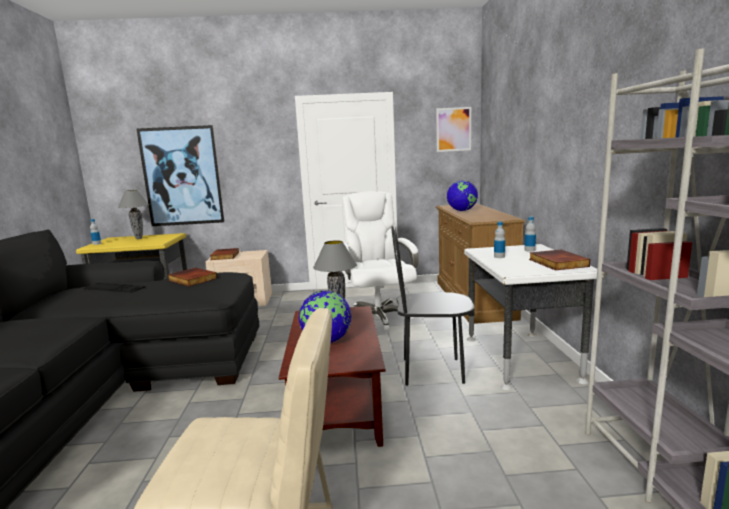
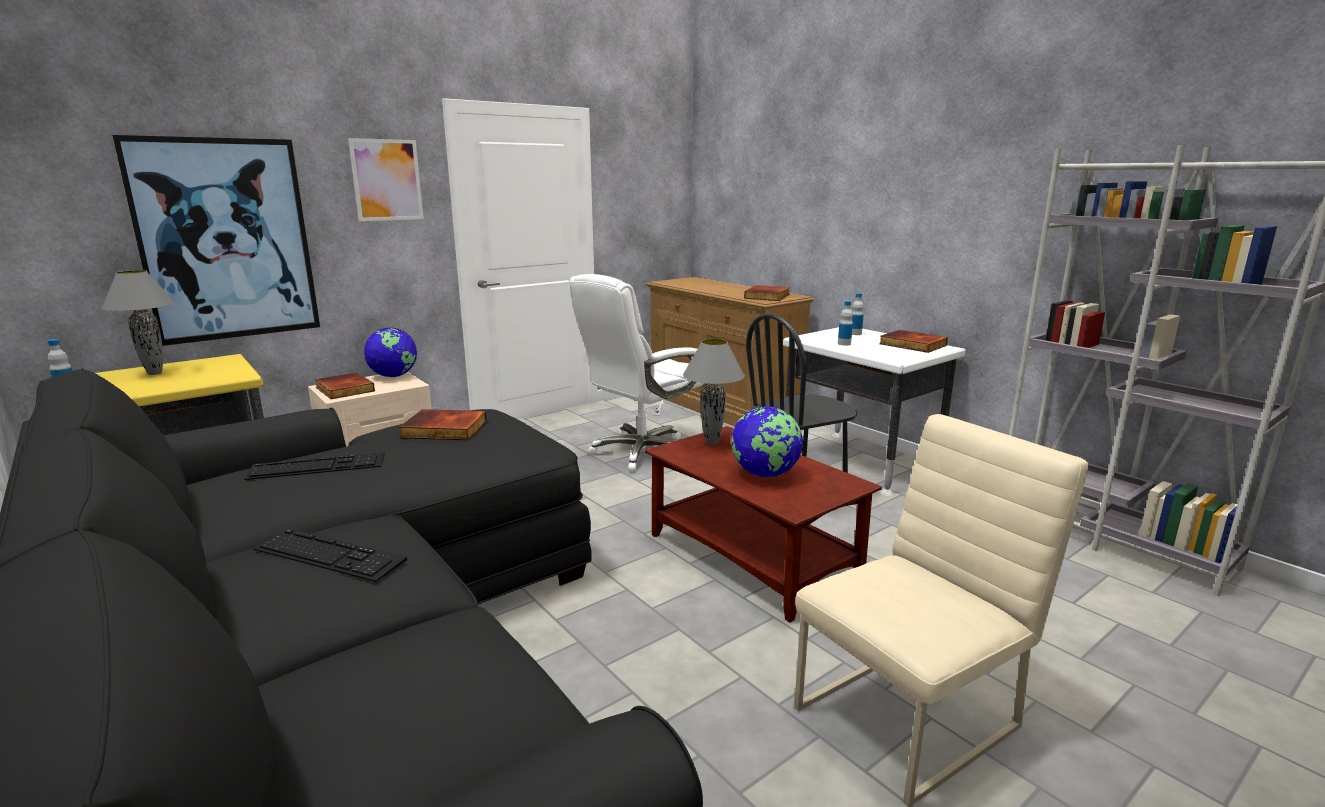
camera: 35 degrees left, 5 degrees up
(32, 327) = (329, 554): none -> keyboard
(379, 318) = (643, 450): white office chair -> white office chair turned 90 degrees counterclockwise
(453, 129) = (663, 171): picture -> picture (387, 180)
(462, 210) = (706, 288): globe -> globe (393, 376)
(489, 217) = (768, 296): none -> book

